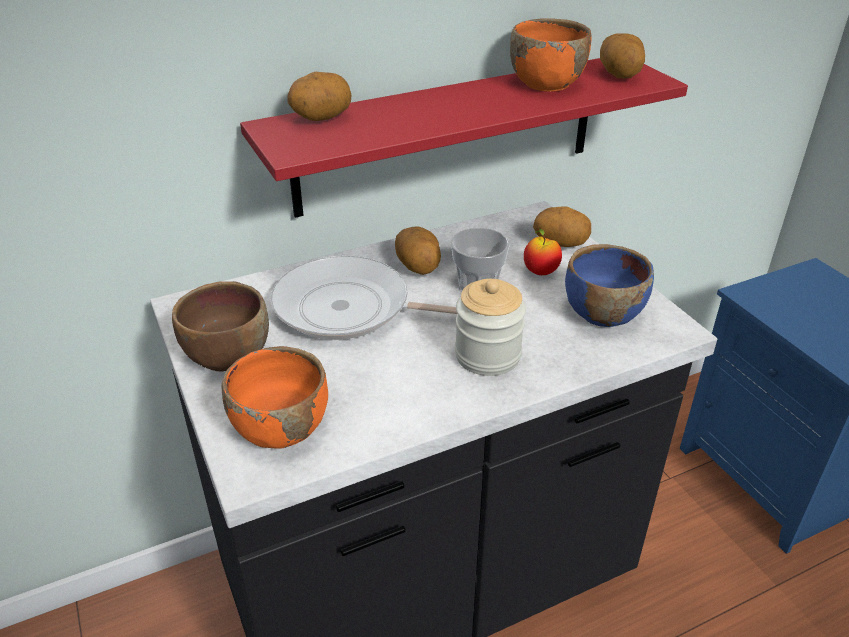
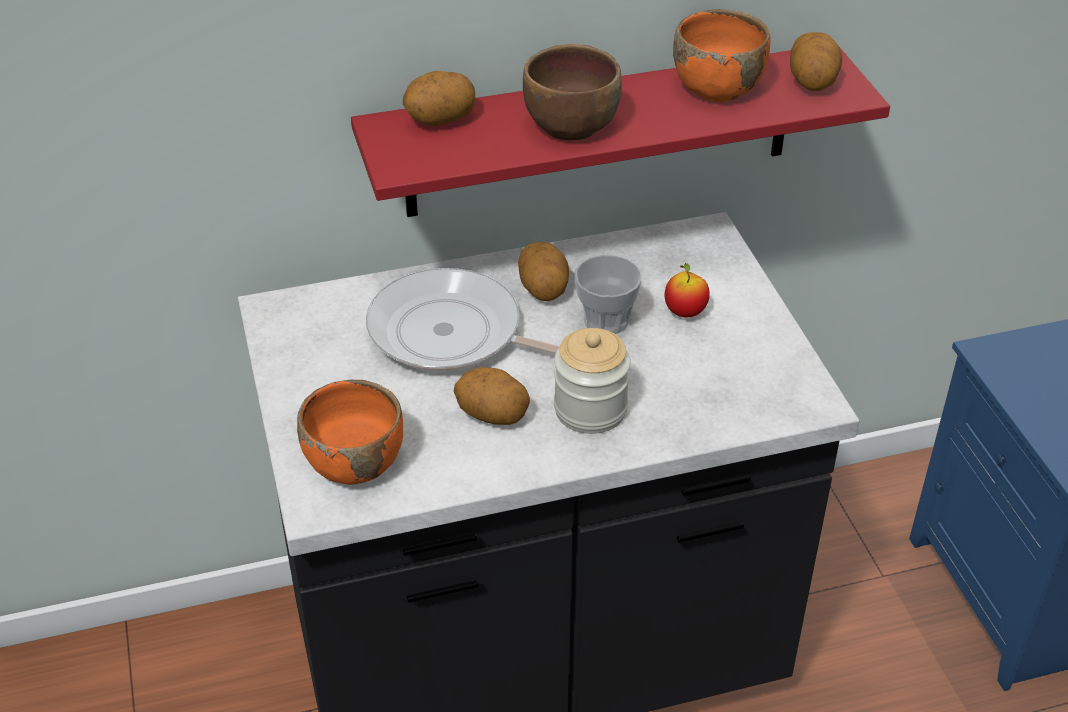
camera: 10 degrees right, 5 degrees up
(227, 355) = (312, 375): brown bowl -> brown bowl (570, 126)
(560, 244) = (722, 276): potato -> potato (493, 415)
(602, 313) = (737, 373): blue bowl -> none

